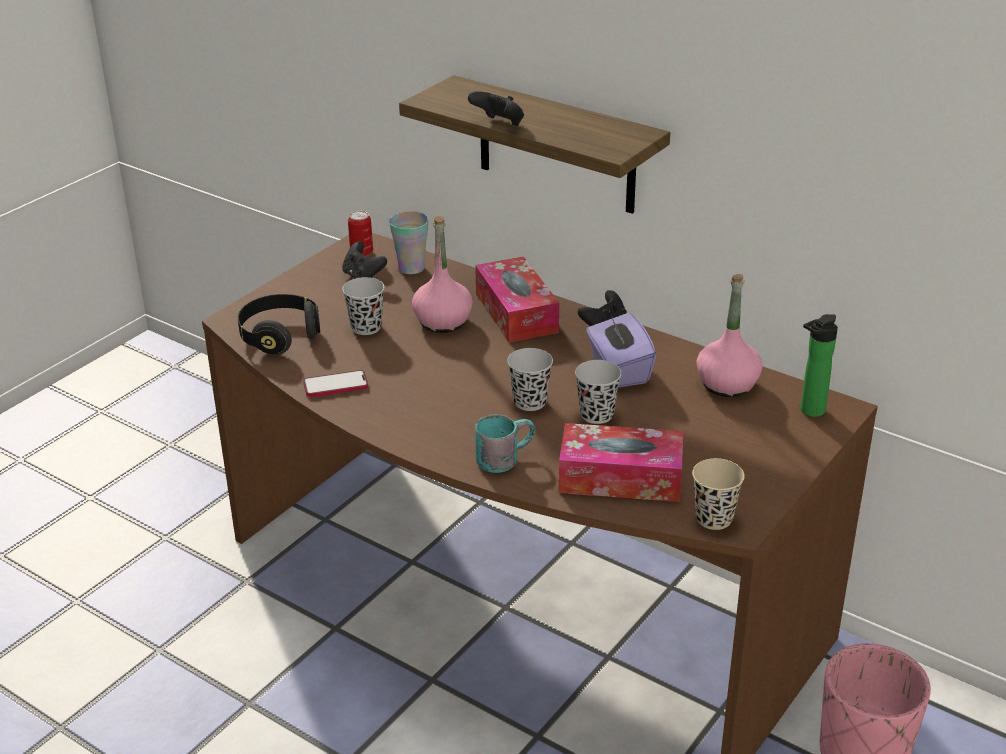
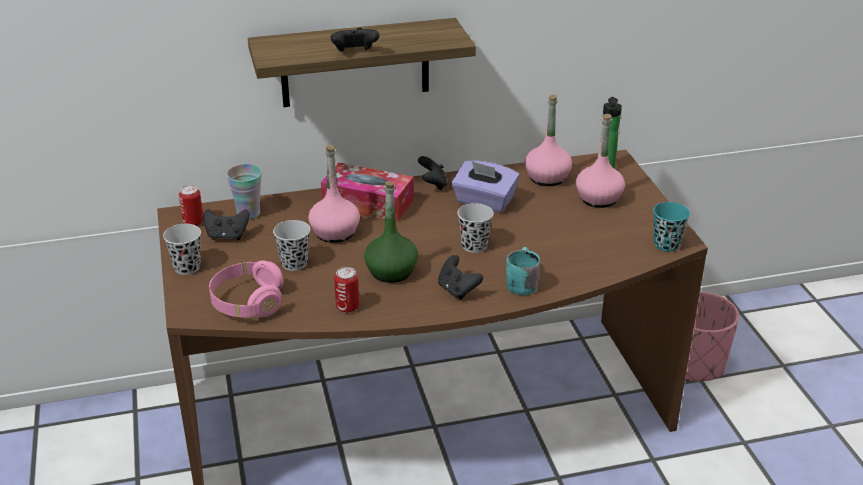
camera: 50 degrees left, 0 degrees up
(279, 336) = (247, 303): black headphones -> pink headphones
(335, 385) = (347, 307): phone -> can
(422, 379) = (391, 271): none -> green bottle
(440, 428) = (457, 290): none -> black game controller
(596, 414) = (519, 231): black cup -> black cup (187, 267)
(620, 478) = (592, 254): tissue box -> none
(714, 518) = (666, 244): beige cup -> turquoise cup
(738, 434) = (598, 199): none -> pink bottle

